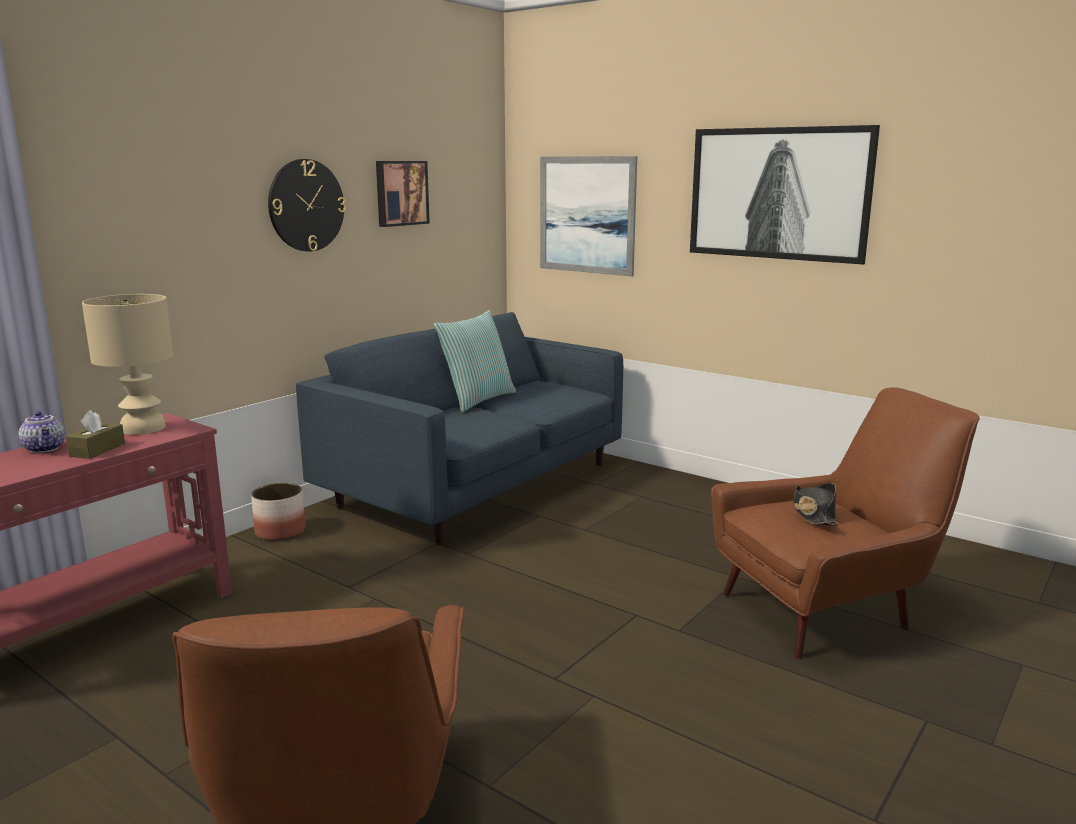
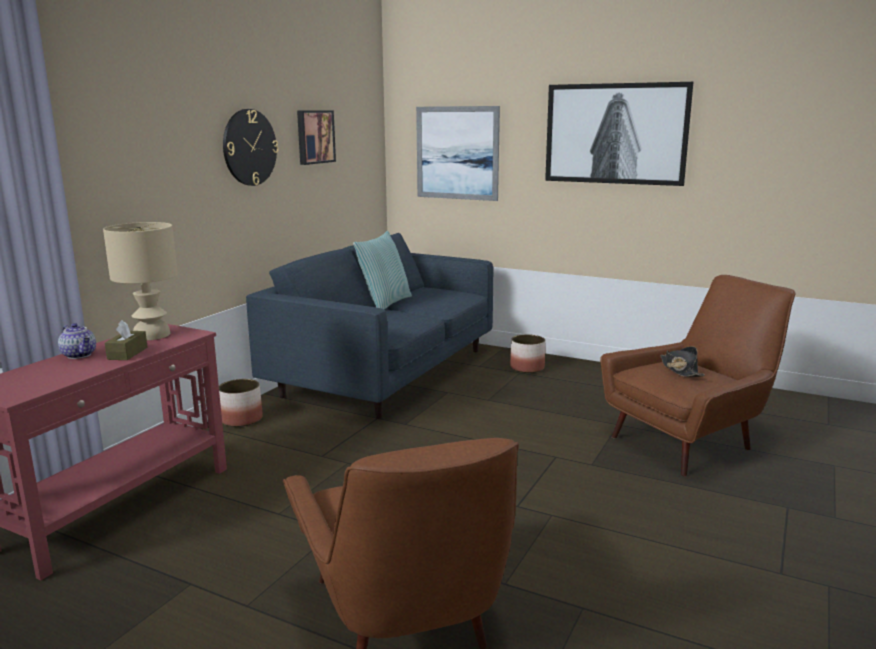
camera: 10 degrees left, 0 degrees up
(655, 491) = (527, 368): none -> planter

